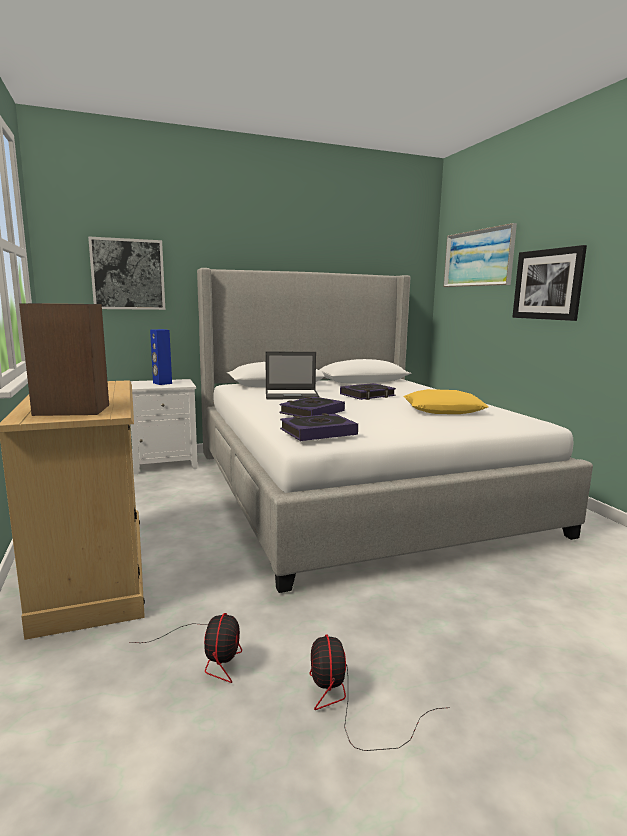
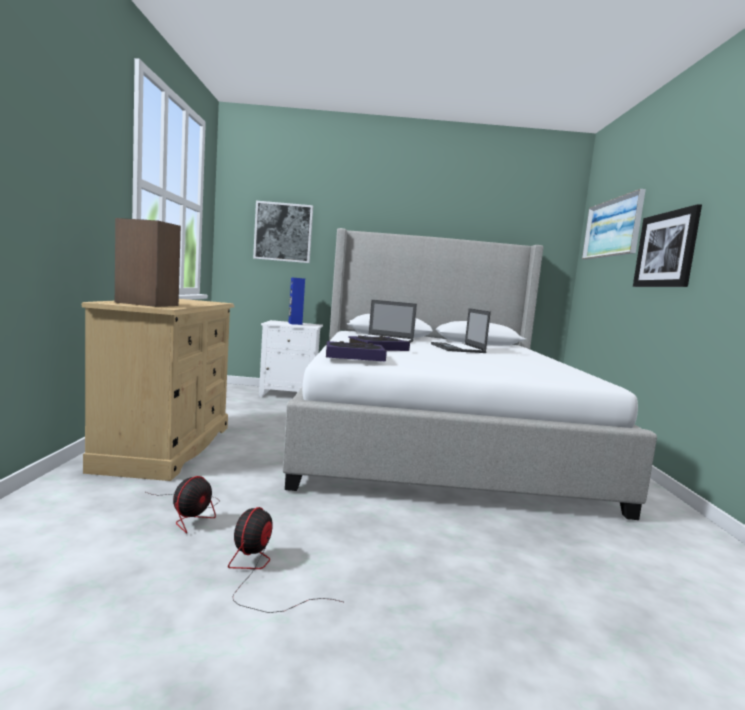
camera: 20 degrees right, 5 degrees down
(367, 395) = (458, 348): book -> laptop
(443, 410) = (514, 364): yellow pillow -> none

